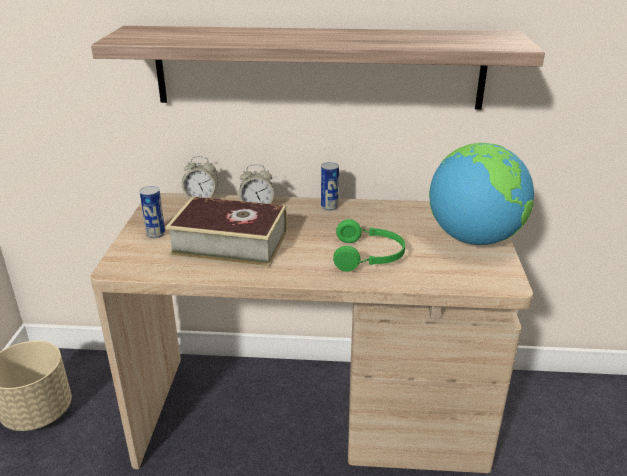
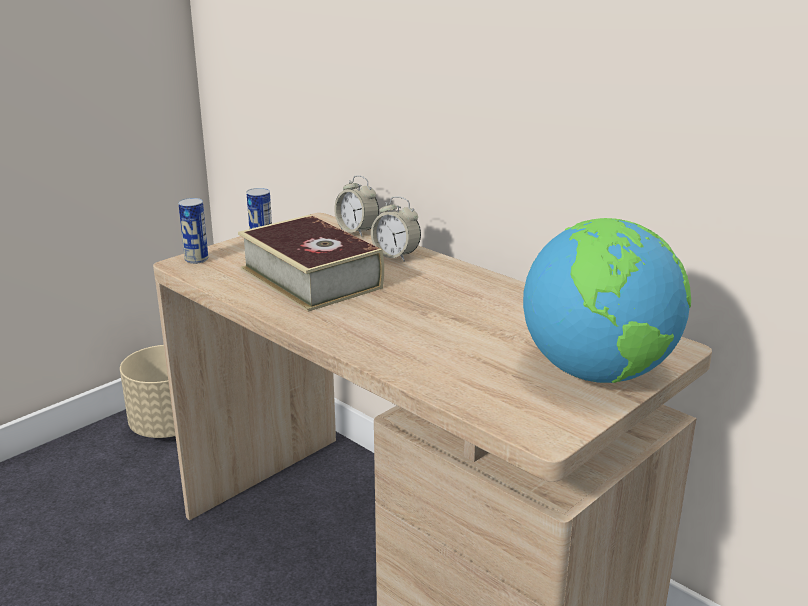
camera: 40 degrees right, 5 degrees down
(318, 67) = (497, 83): shelf -> none
(329, 207) = (476, 280): can -> can (196, 259)
(369, 256) = (428, 341): green headphones -> none

